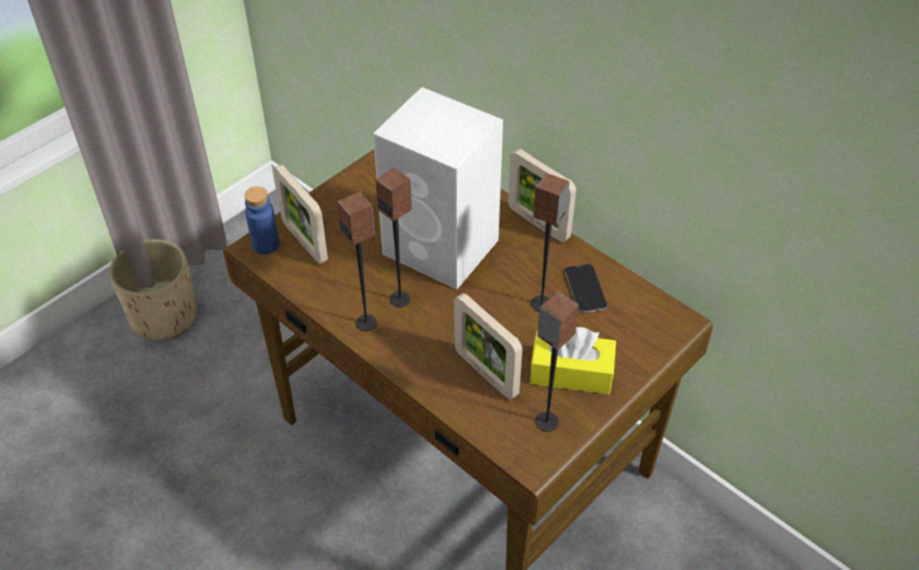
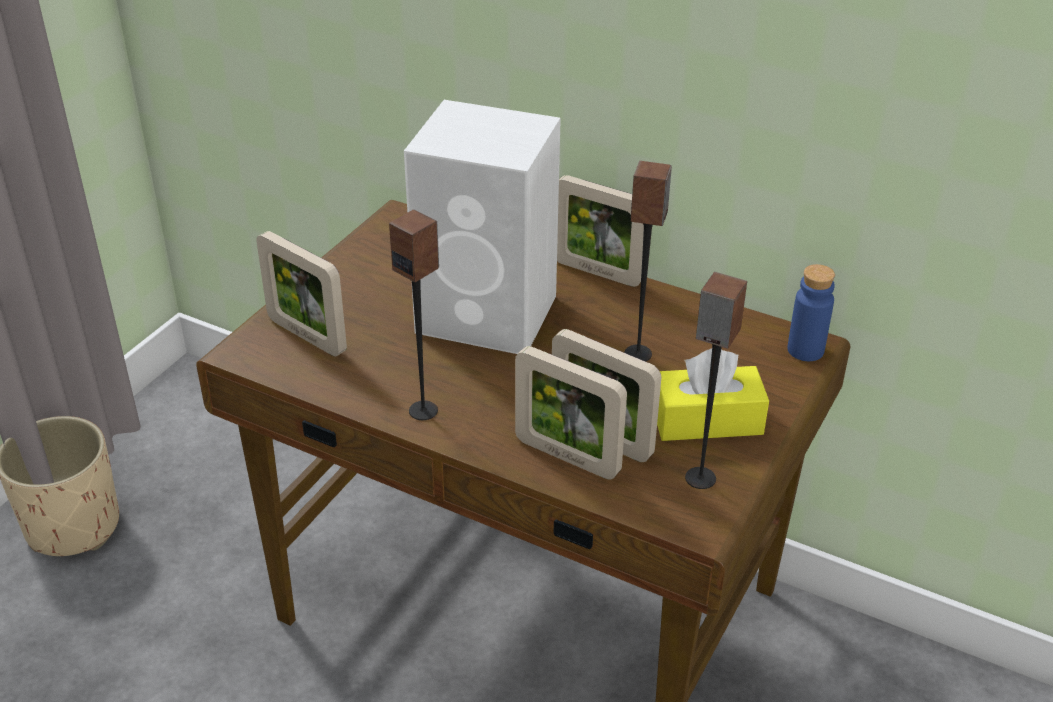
camera: 15 degrees left, 10 degrees down
(265, 244) = (255, 346): blue bottle -> blue bottle (805, 350)
(400, 299) = (457, 377): speaker -> none
(456, 383) = (567, 457): none -> picture frame
(585, 289) = (684, 330): phone -> none

